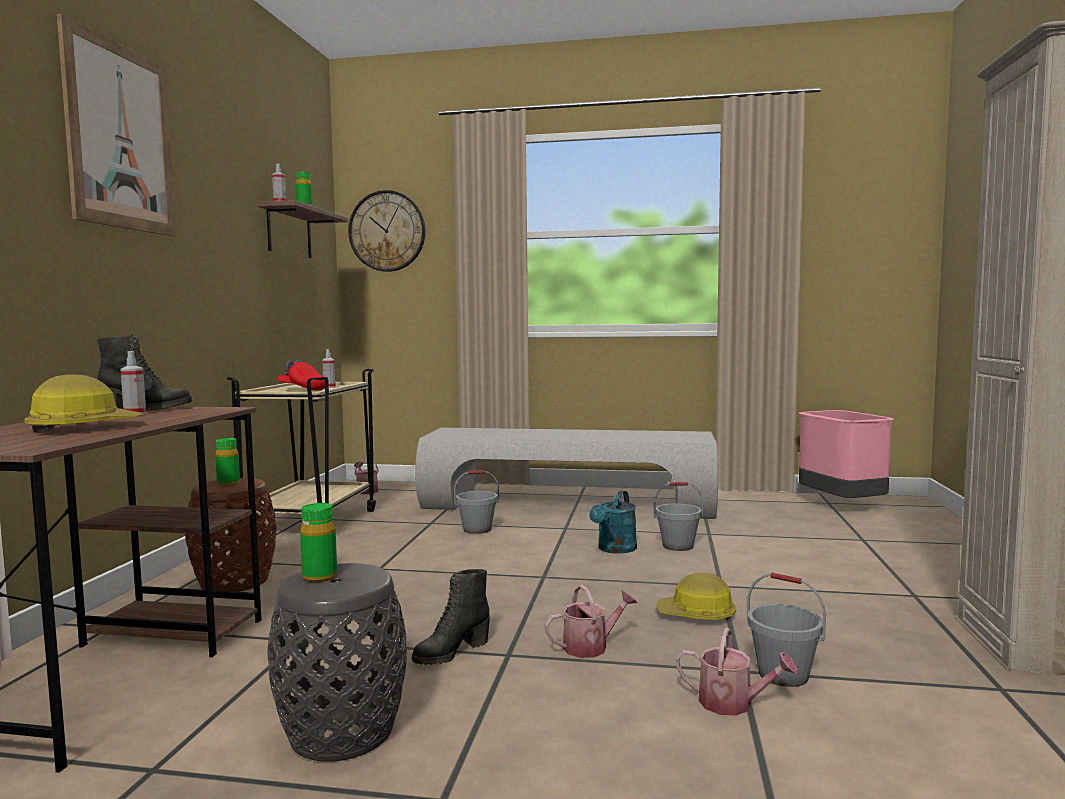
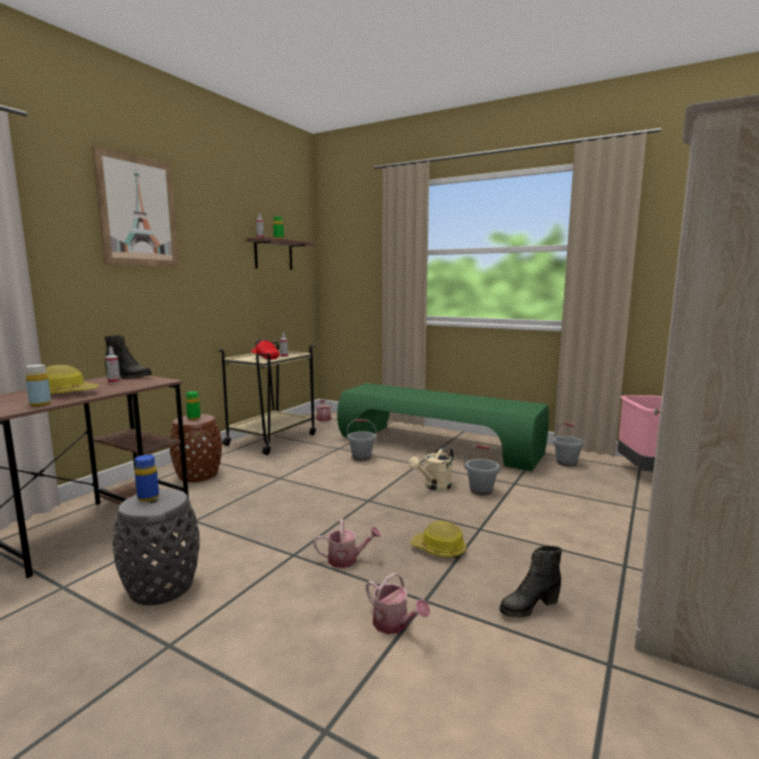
camera: 20 degrees right, 5 degrees up
(69, 439) = (40, 404): none -> yellow bottle
(319, 577) = (148, 497): green bottle -> blue bottle
(387, 231) = (344, 249): wall clock -> none
(451, 653) = (263, 546): black boot -> black boot (528, 607)
(568, 504) = (438, 445): grey bench -> green bench
(614, 549) = (434, 486): turquoise watering can -> beige watering can
(783, 675) = (451, 611): grey bucket -> grey bucket (566, 463)

